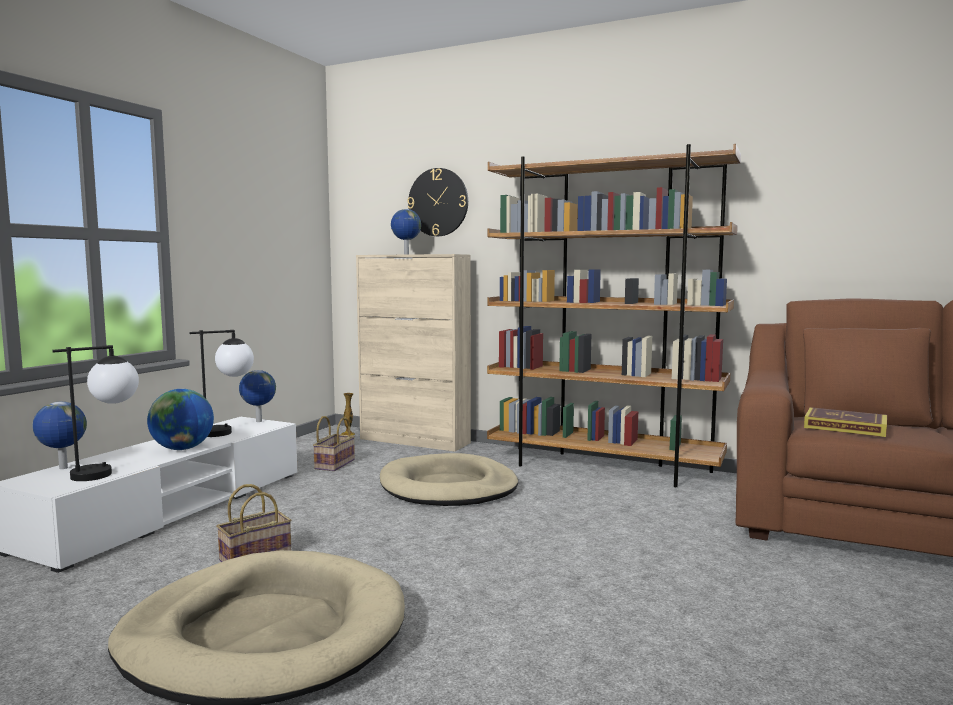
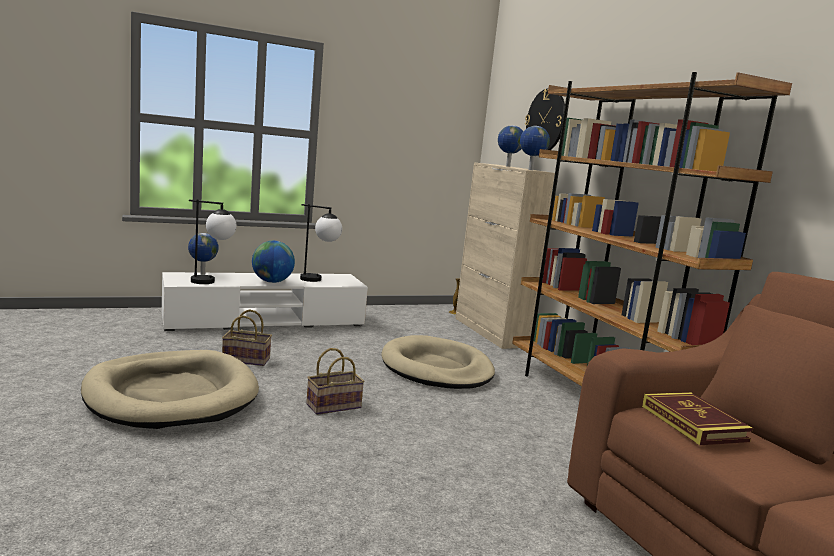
camera: 40 degrees right, 5 degrees up
(258, 421) = (350, 279): globe -> globe (530, 170)
(334, 464) = (401, 328): basket -> basket (334, 405)

